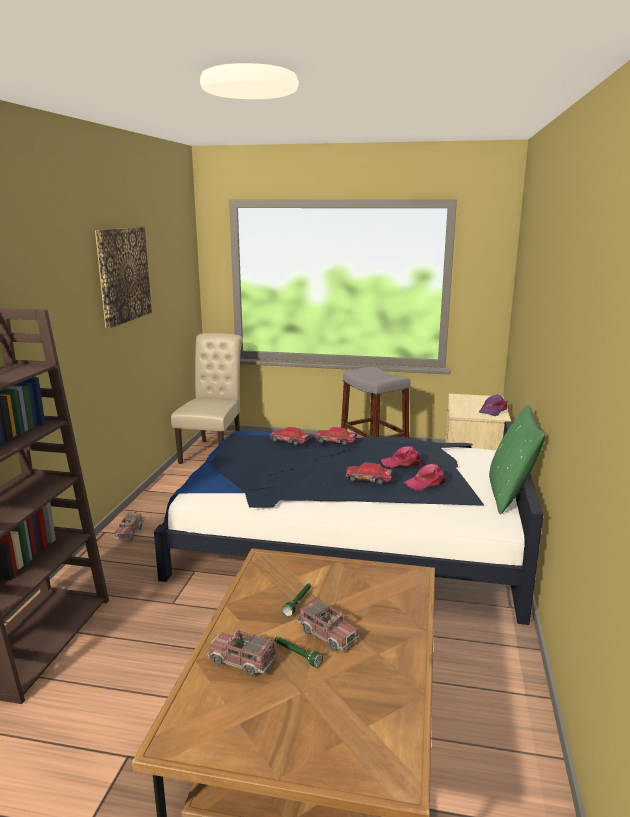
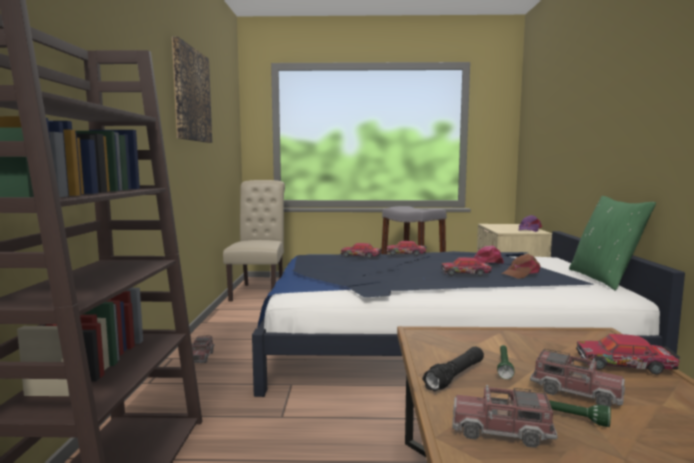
camera: 10 degrees left, 10 degrees down
(251, 609) = (455, 376): none -> black flashlight
(394, 612) = (624, 365): none -> toy car
(426, 483) = (521, 274): pink cap -> brown cap

